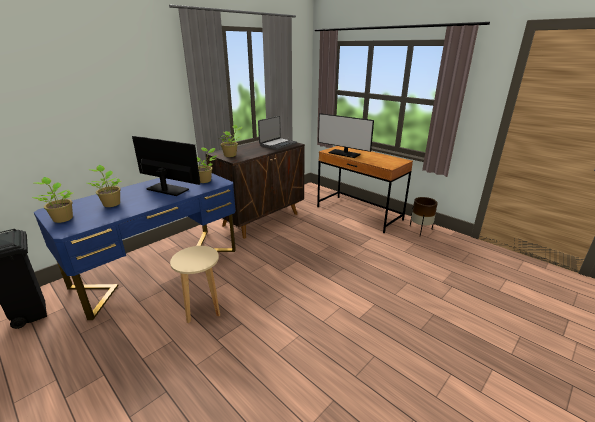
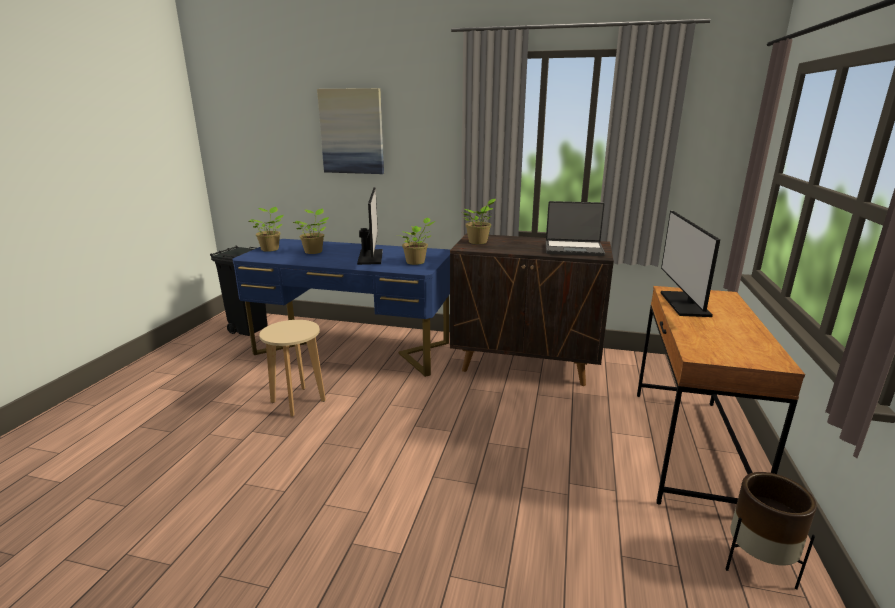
camera: 60 degrees right, 5 degrees down
(85, 91) = (352, 131): none -> picture

